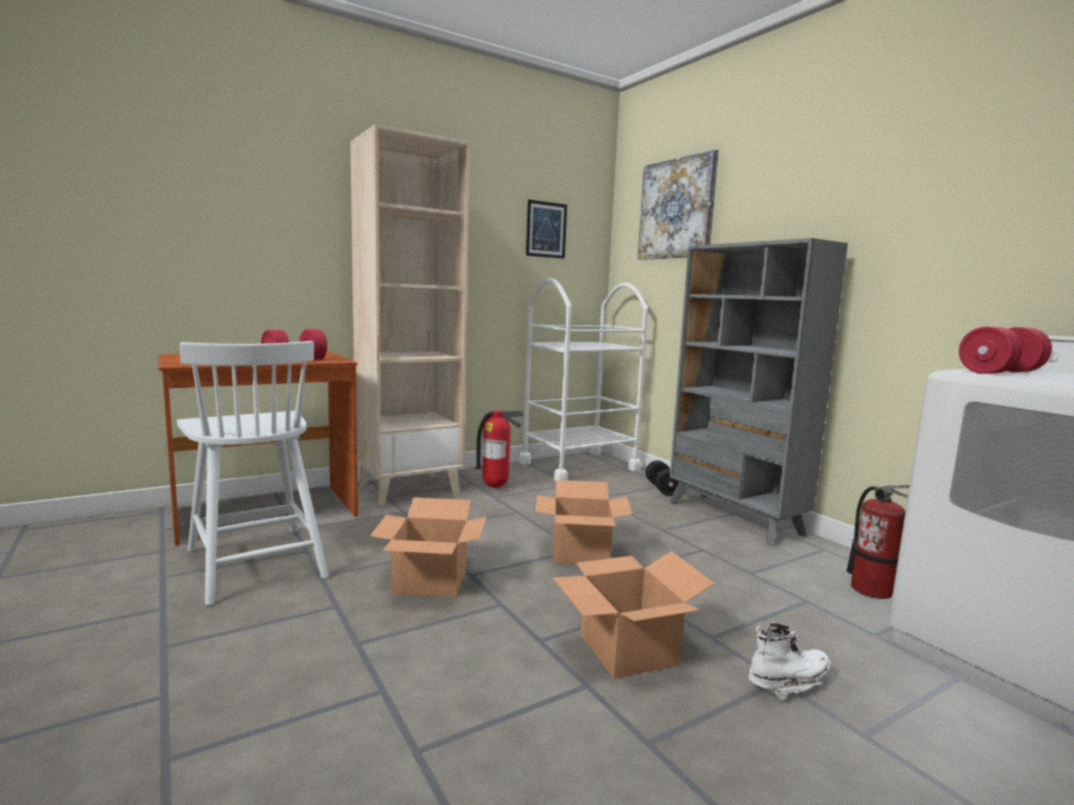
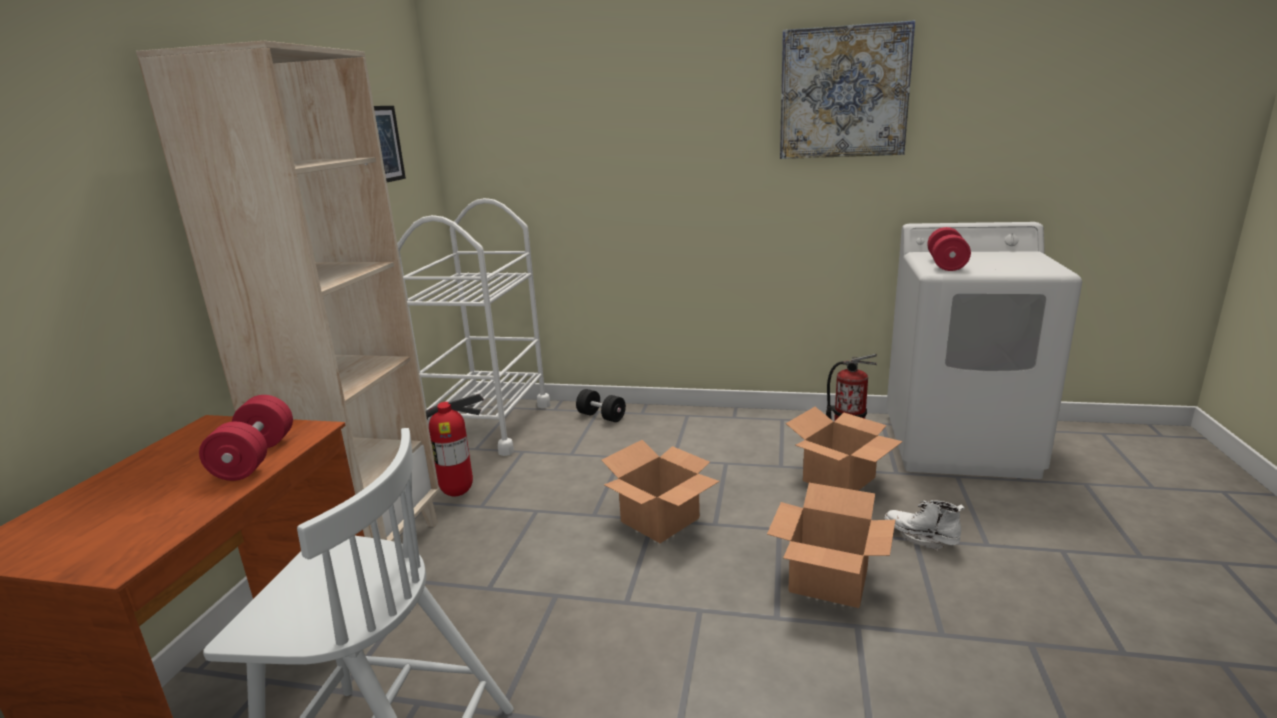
camera: 45 degrees left, 10 degrees up
(431, 580) = (608, 632): cardboard box -> cardboard box (839, 478)
(676, 209) = (541, 108): picture -> picture (843, 93)
(734, 518) = (695, 420): grey bookcase -> none
(788, 684) = (921, 538): white boot -> white boot turned 75 degrees counterclockwise

